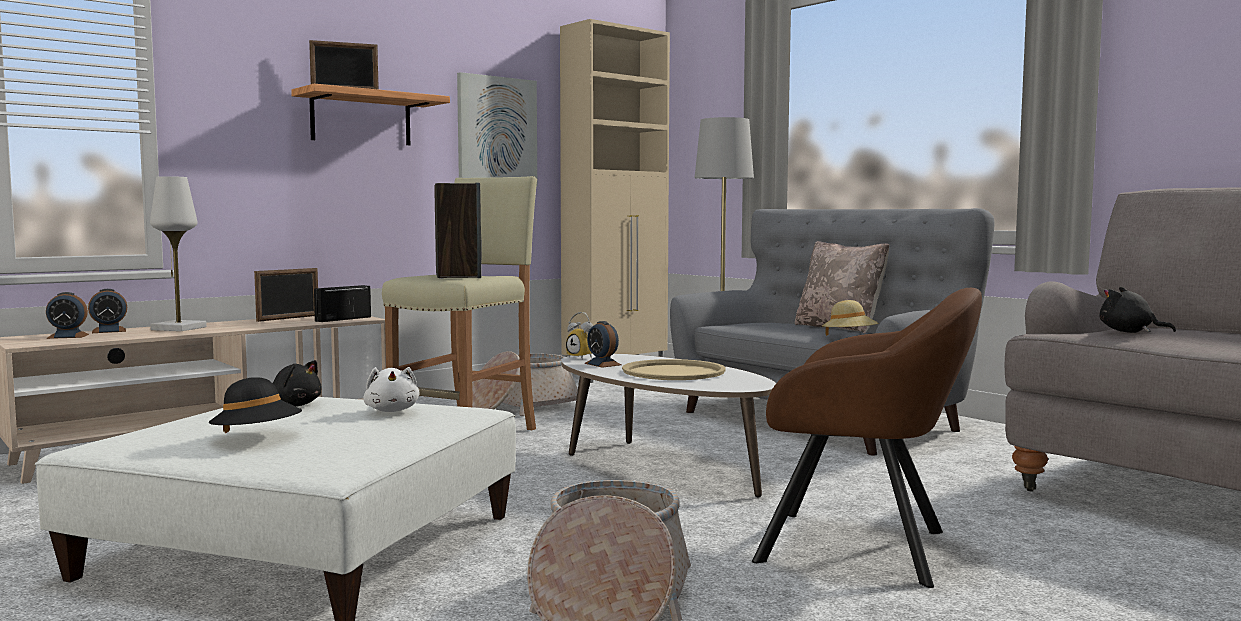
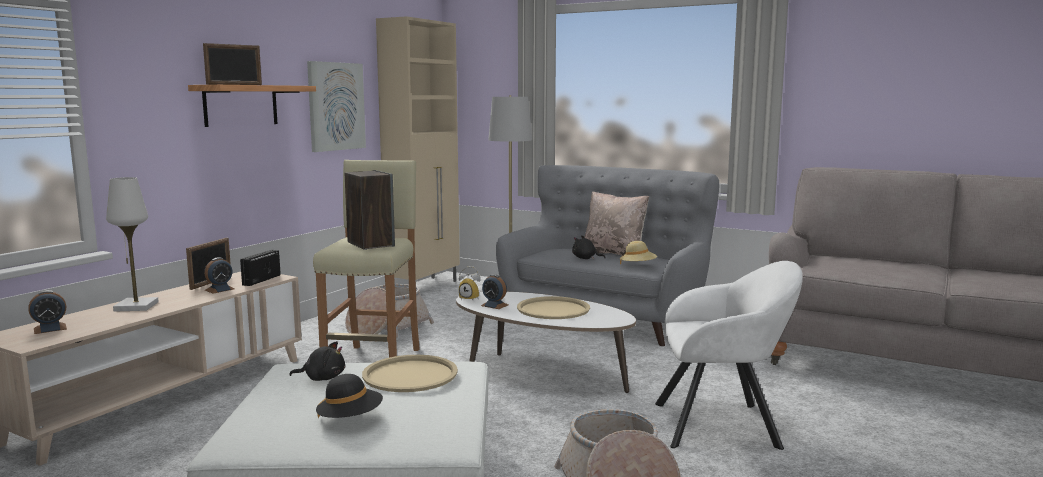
camera: 20 degrees left, 5 degrees up
(109, 331) = (75, 316): alarm clock -> alarm clock (219, 289)
(392, 410) = (410, 375): white plush toy -> beige tray
(864, 548) = (723, 425): brown armchair -> white armchair
(1129, 332) = (834, 266): black plush toy -> black plush toy (585, 258)

